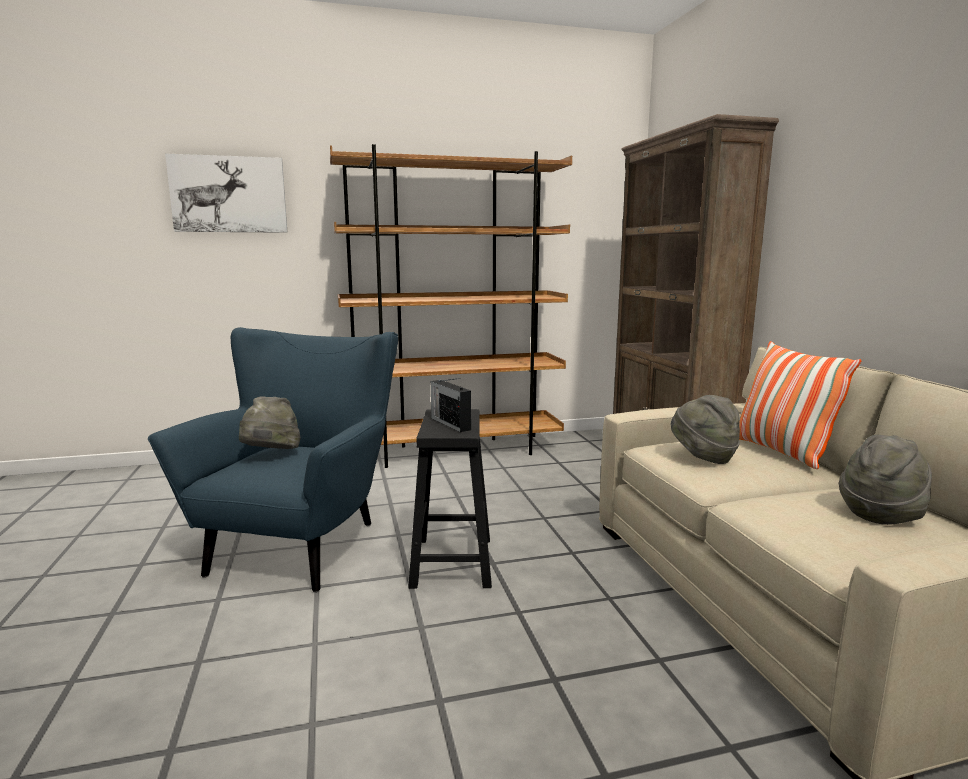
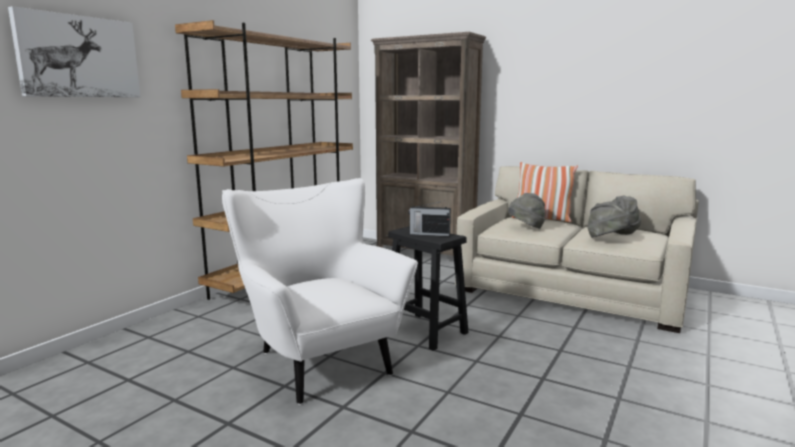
camera: 45 degrees left, 0 degrees up
(271, 455) = (314, 289): grey hat -> grey hat (606, 239)
(304, 542) = (318, 359): blue armchair -> white armchair

